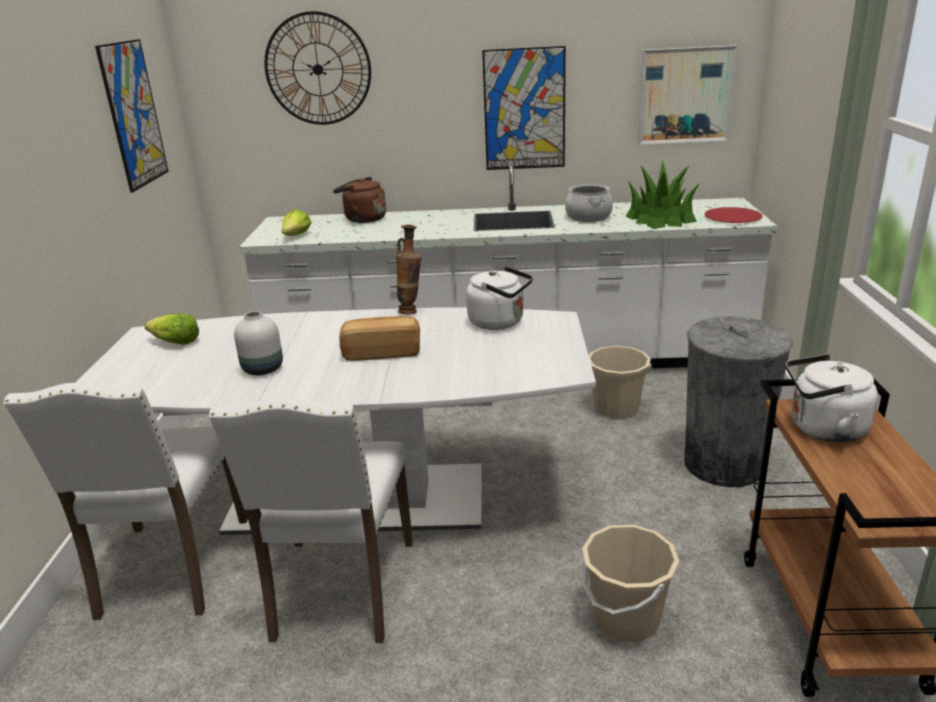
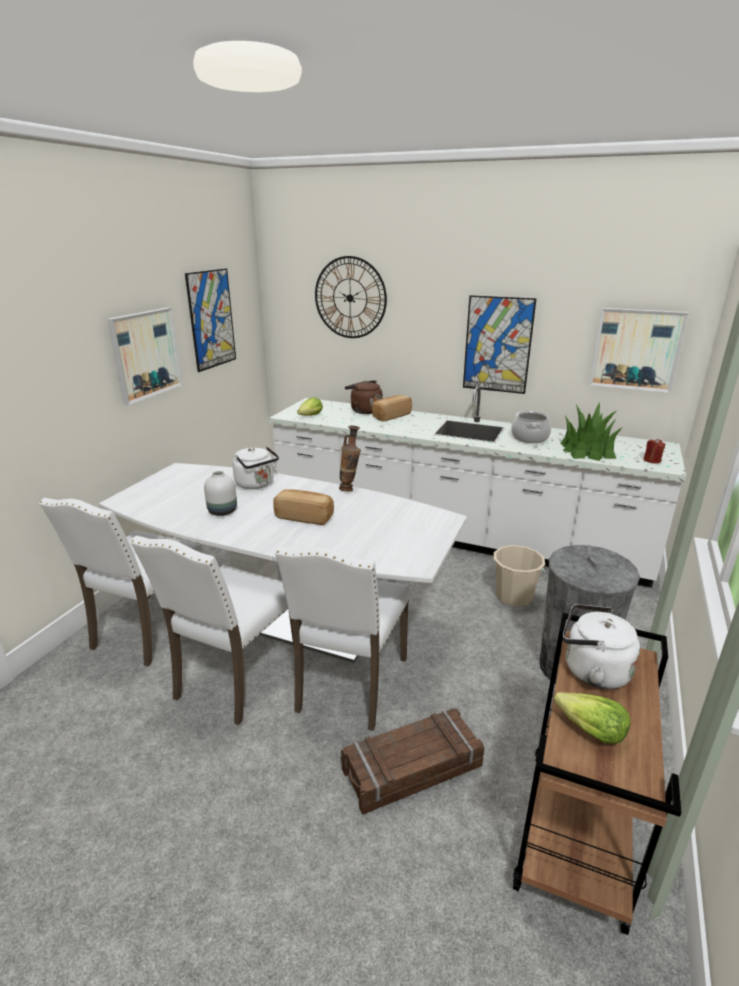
camera: 20 degrees right, 0 degrees up
(70, 168) = (146, 354): none -> picture
(175, 343) = (188, 479): lettuce -> lettuce (590, 730)
(403, 220) = (391, 416): none -> bread
(492, 554) = (349, 685): none -> white chair
(500, 322) = (403, 512): white kettle -> white kettle (256, 484)
(625, 619) = (412, 769): beige bucket -> crate
(733, 217) = (652, 460): red plate -> red candle

